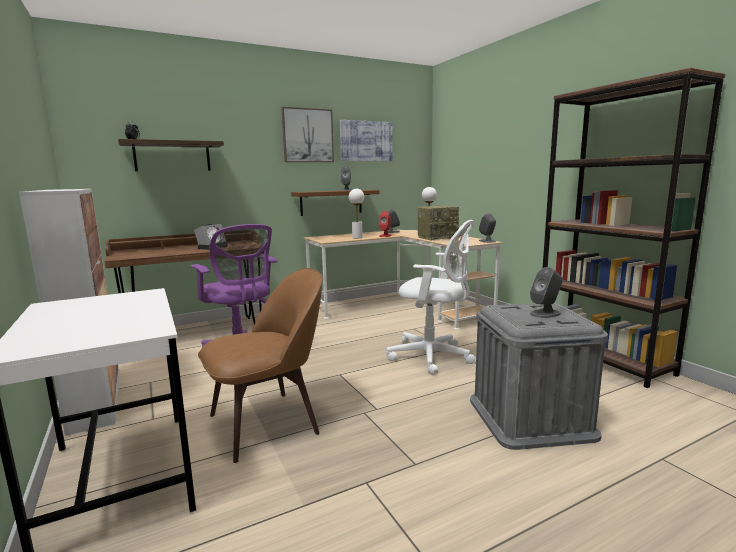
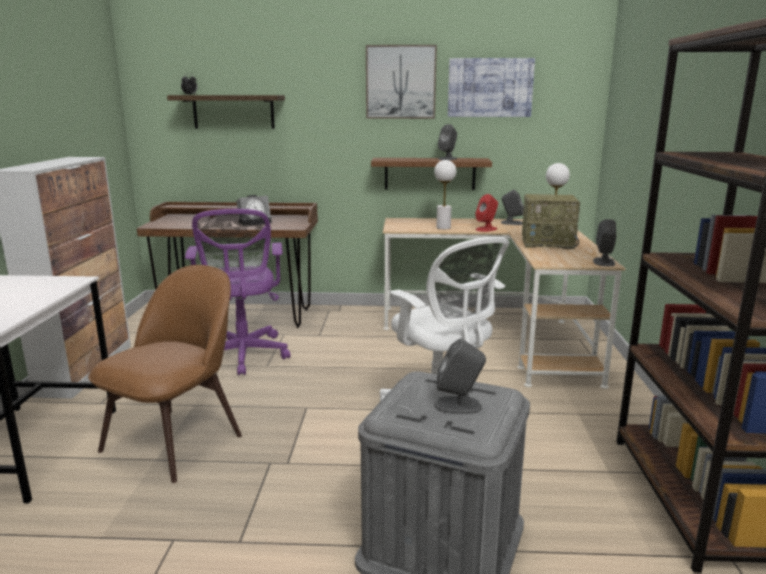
camera: 30 degrees right, 5 degrees up
(268, 422) = (176, 440): brown chair -> brown chair turned 60 degrees counterclockwise

